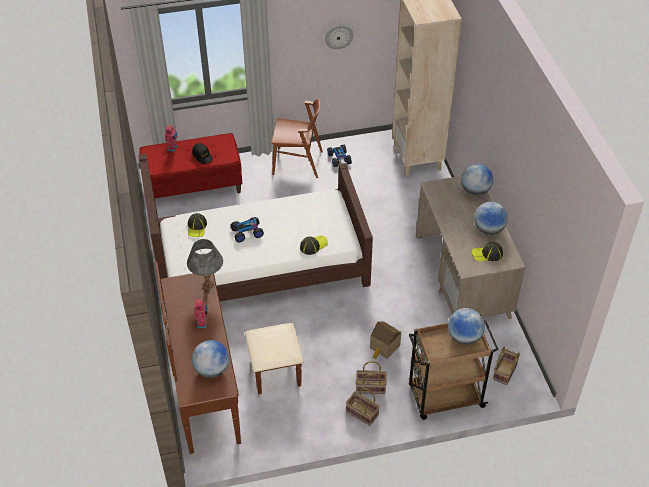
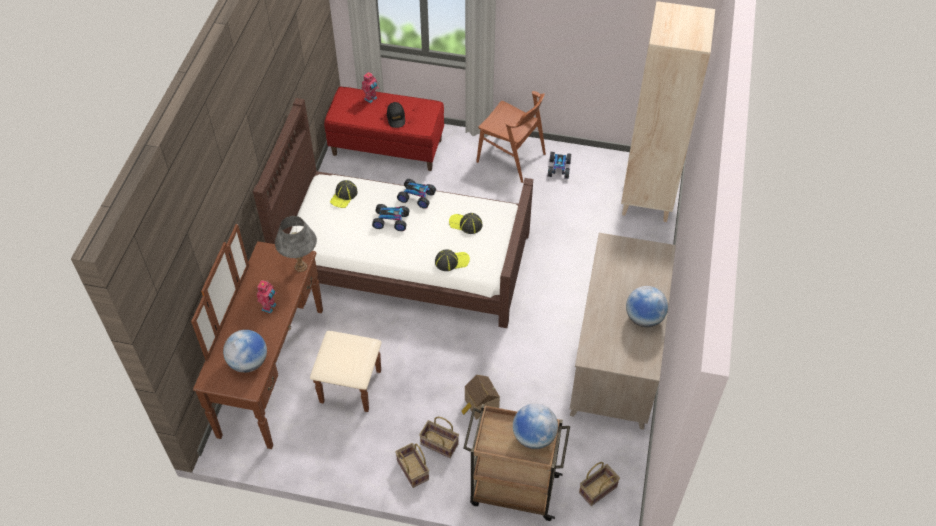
camera: 25 degrees right, 5 degrees up
(256, 208) = (417, 196): none -> toy car
(339, 36) = (585, 28): wall clock -> none
(475, 191) = (657, 265): globe -> none
(487, 254) = (623, 347): cap -> cap (466, 224)

